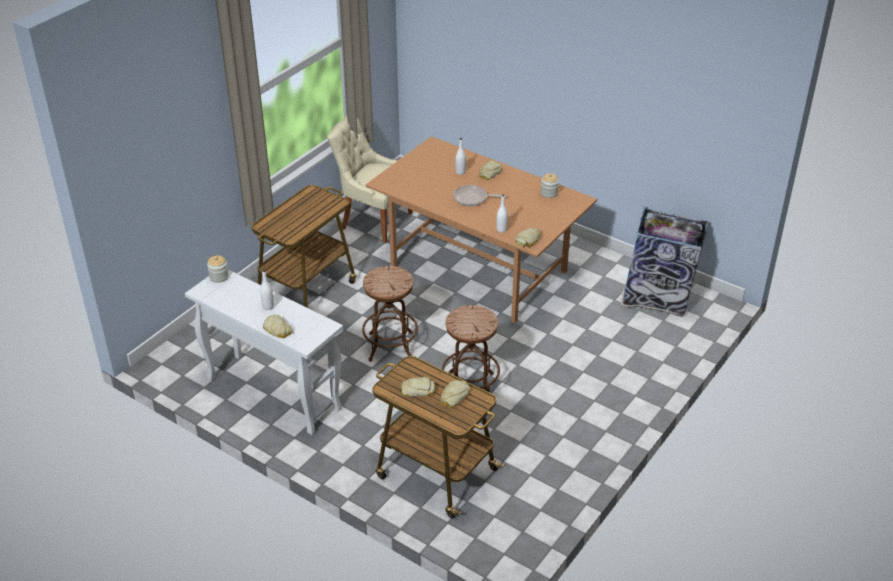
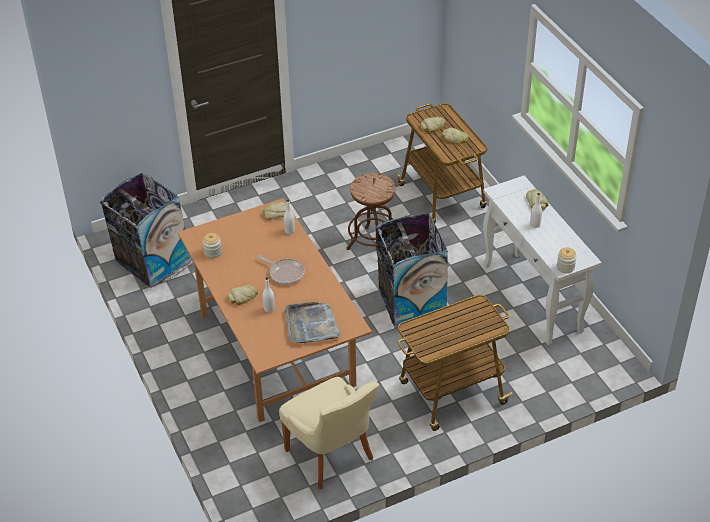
camera: 150 degrees left, 5 degrees up
(390, 346) = (411, 302): brown stool -> trash can
(416, 173) = (311, 325): none -> grey tray

